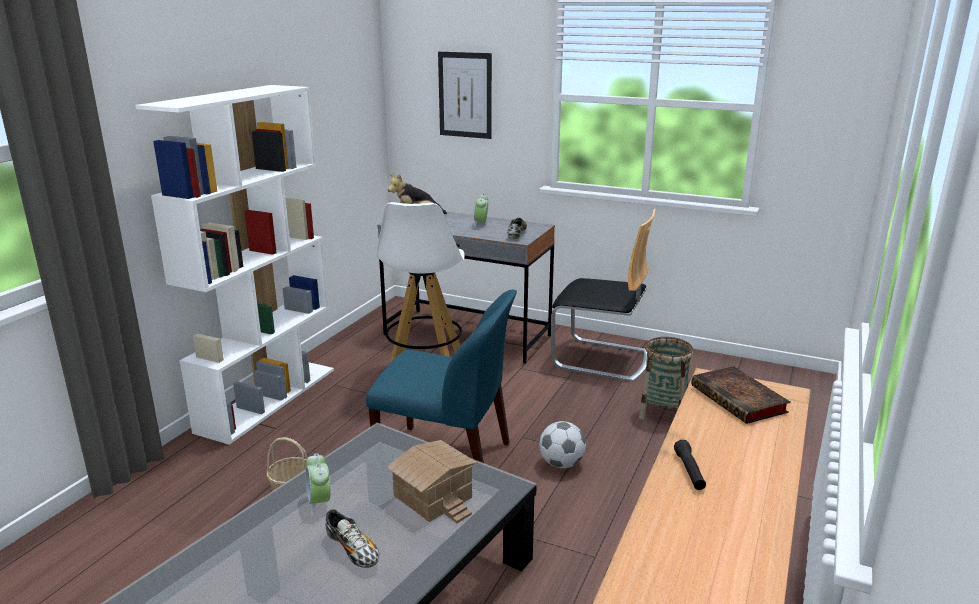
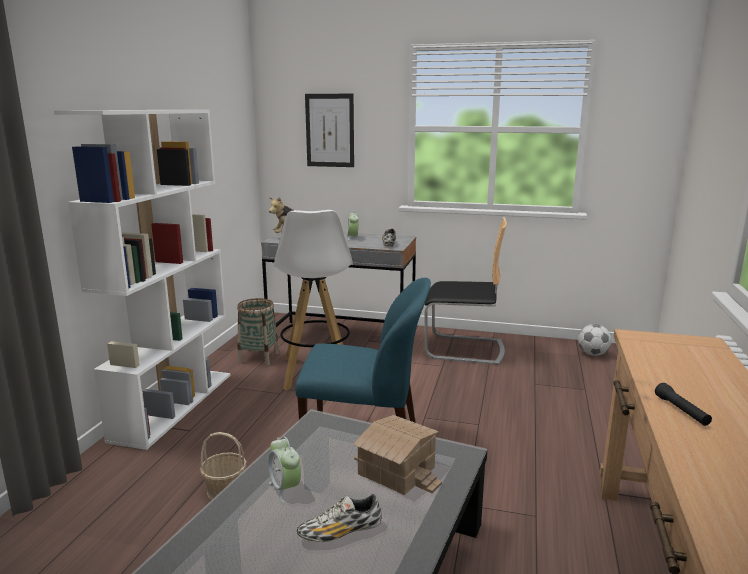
camera: 10 degrees left, 5 degrees down
(353, 551) = (340, 533): shoe -> shoe turned 120 degrees clockwise
(561, 464) = (469, 437): football -> football (592, 354)
(663, 412) = (535, 387): basket -> basket (259, 358)
(740, 400) = (673, 350): book -> none

